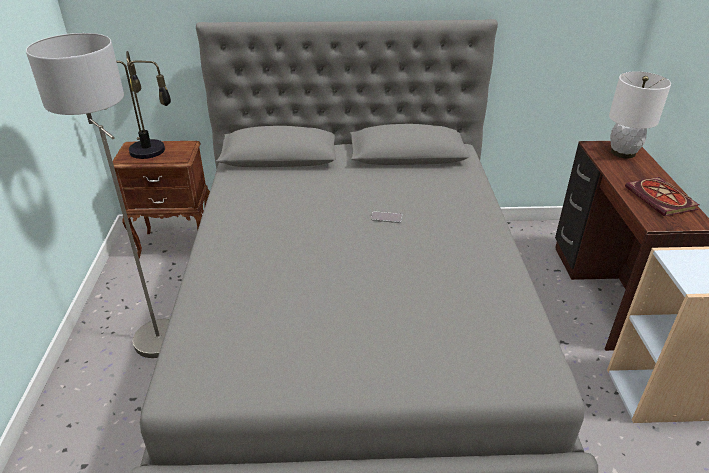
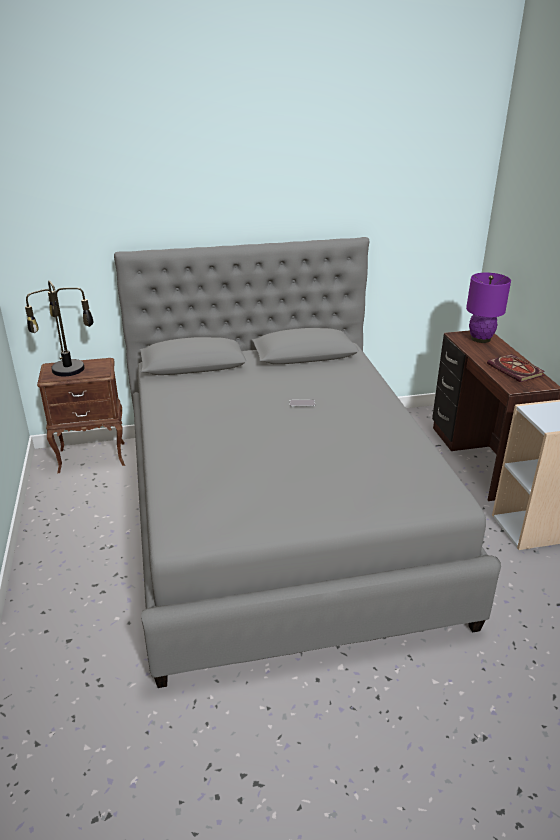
camera: 10 degrees left, 5 degrees down
(152, 332) = (94, 531): grey floor lamp -> none
(622, 153) = (480, 339): white table lamp -> purple table lamp

